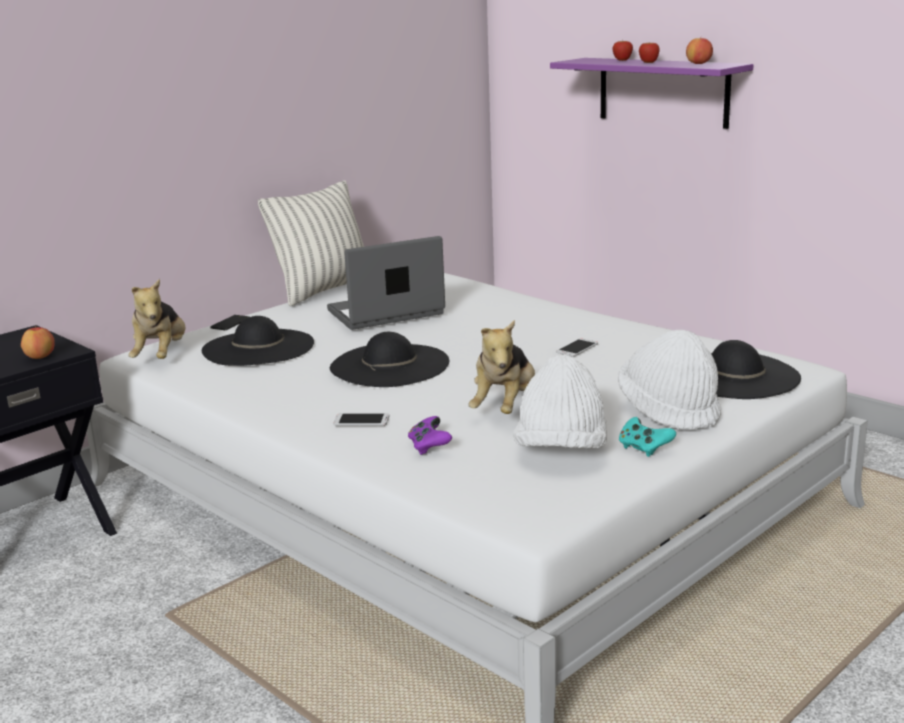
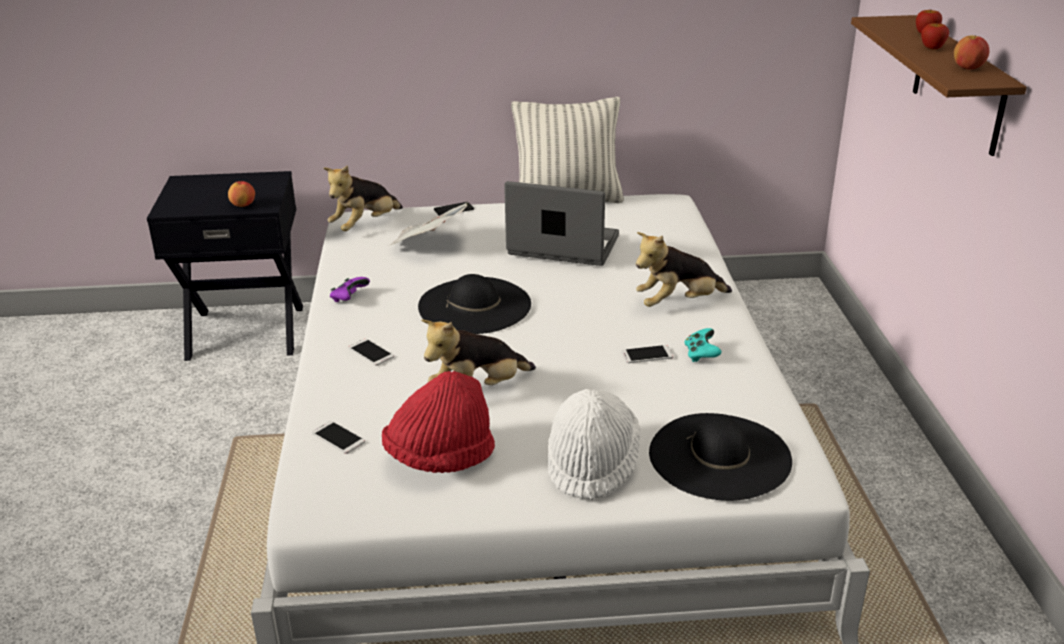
camera: 40 degrees right, 10 degrees up
(258, 347) = (429, 244): black hat -> newspaper
(429, 447) = (369, 402): purple game controller -> purple game controller (349, 298)
(452, 475) = (338, 437): none -> phone
(536, 319) = (678, 303): none -> plush toy
(561, 451) = (440, 458): white hat -> red hat
(644, 448) = (501, 490): turquoise game controller -> turquoise game controller (701, 355)
(663, 92) = (958, 84): purple shelf -> brown shelf

